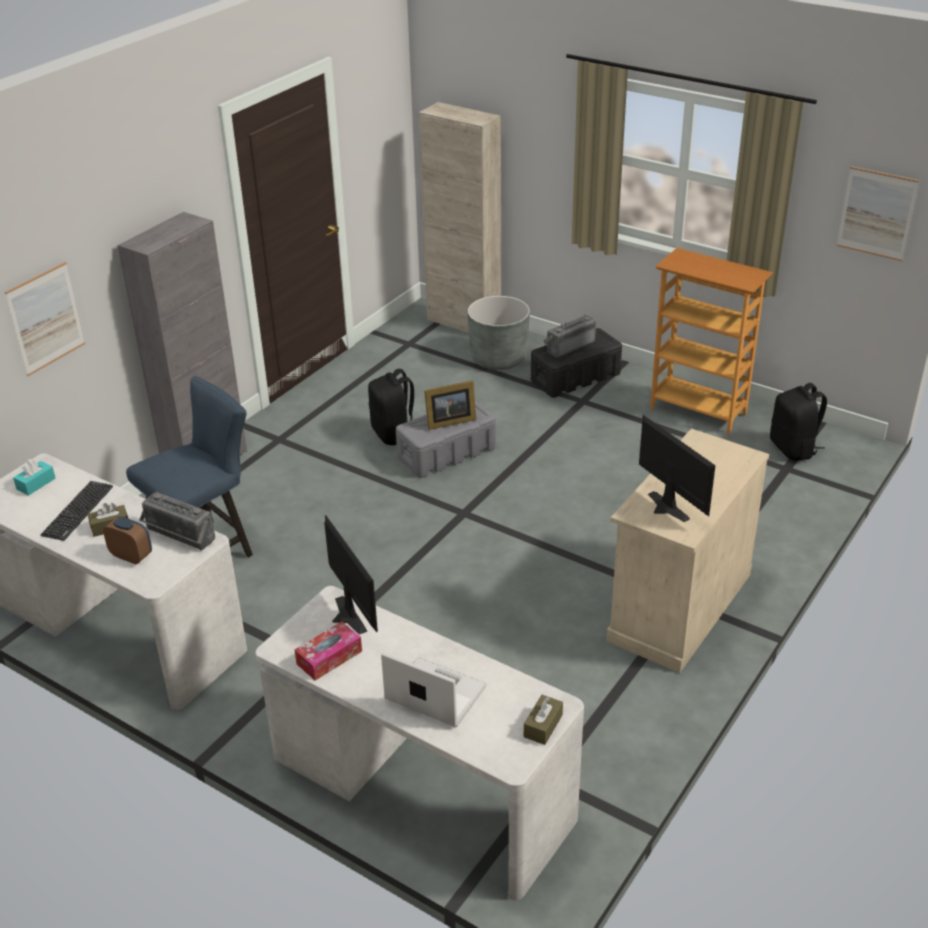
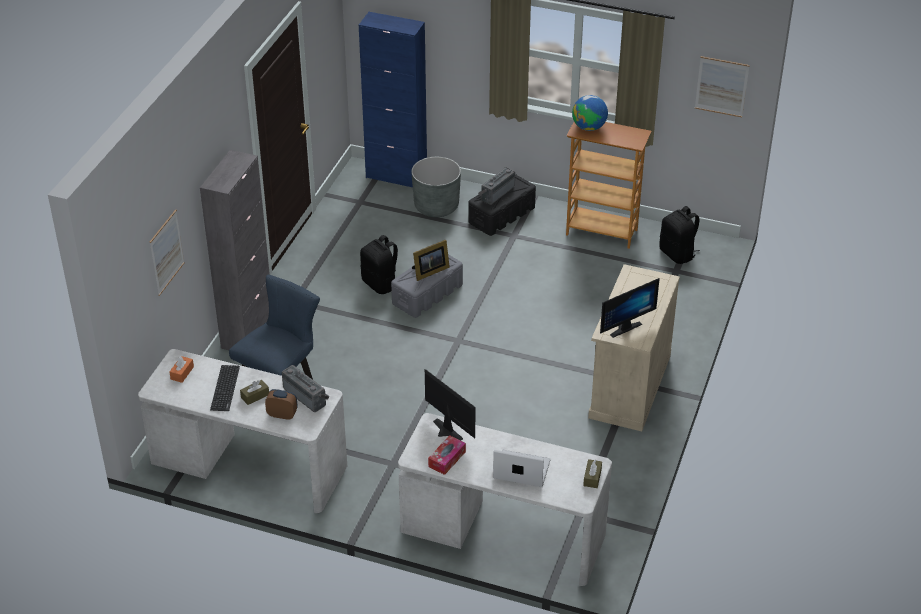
camera: 15 degrees left, 5 degrees up
(36, 484) = (182, 373): turquoise tissue box -> orange tissue box
(178, 537) = (306, 396): radio -> radio turned 150 degrees counterclockwise
(463, 323) = (396, 176): beige cabinet -> blue cabinet
(663, 509) = (623, 327): monitor -> monitor turned 105 degrees clockwise
(688, 261) = (589, 127): none -> globe

